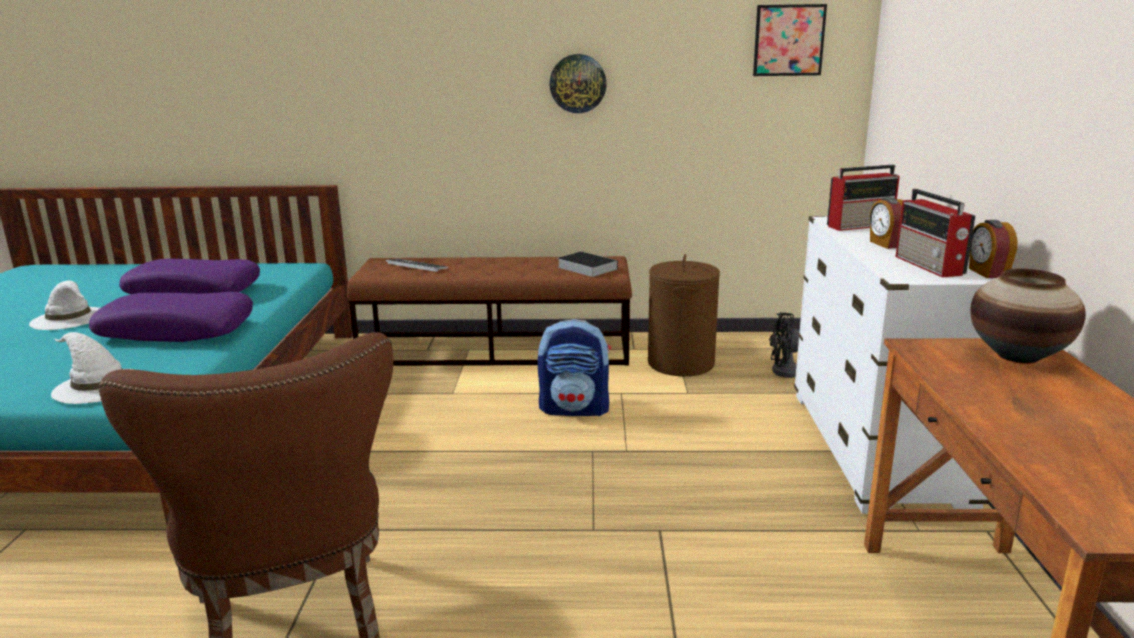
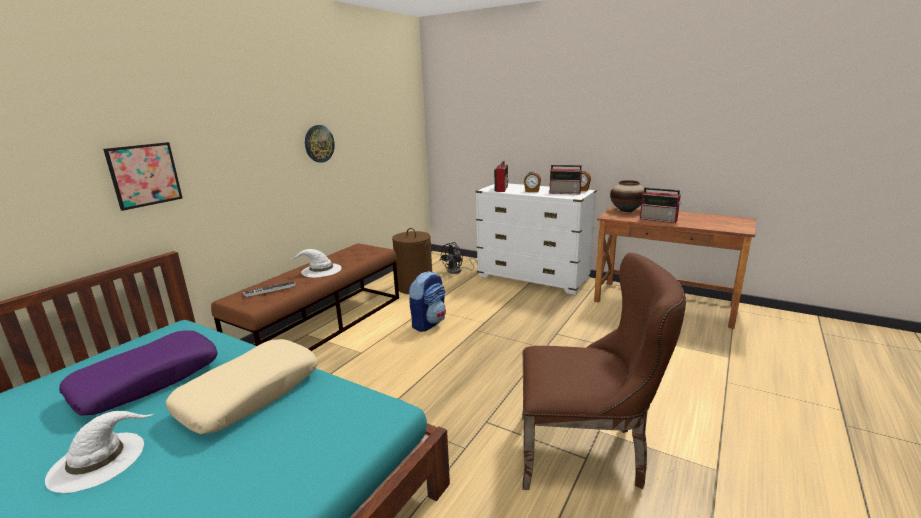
camera: 60 degrees left, 0 degrees up
(98, 385) = (337, 438): white hat -> white hat (320, 270)
(177, 330) = (250, 394): purple pillow -> beige pillow
(585, 267) = (362, 253): book -> none
(789, 40) = (399, 111): picture -> picture (144, 175)
(996, 400) = (659, 219): none -> radio

